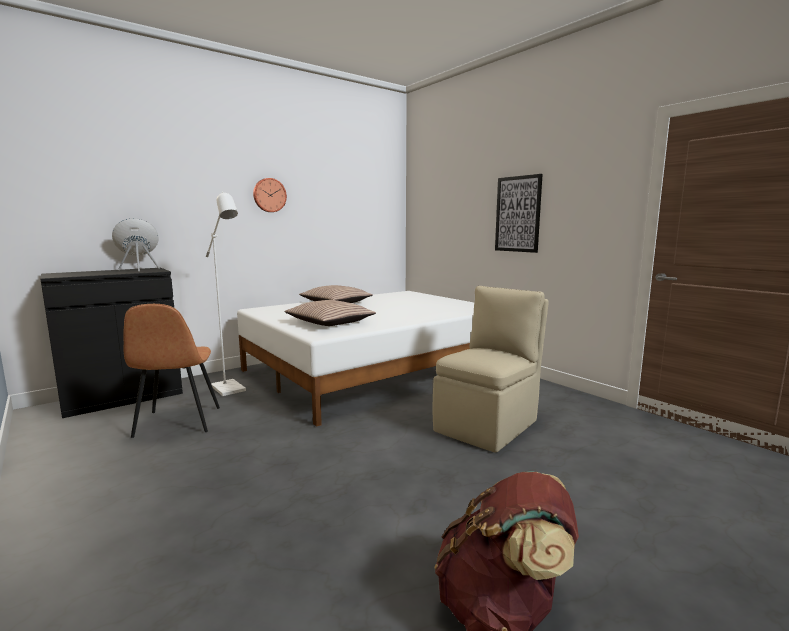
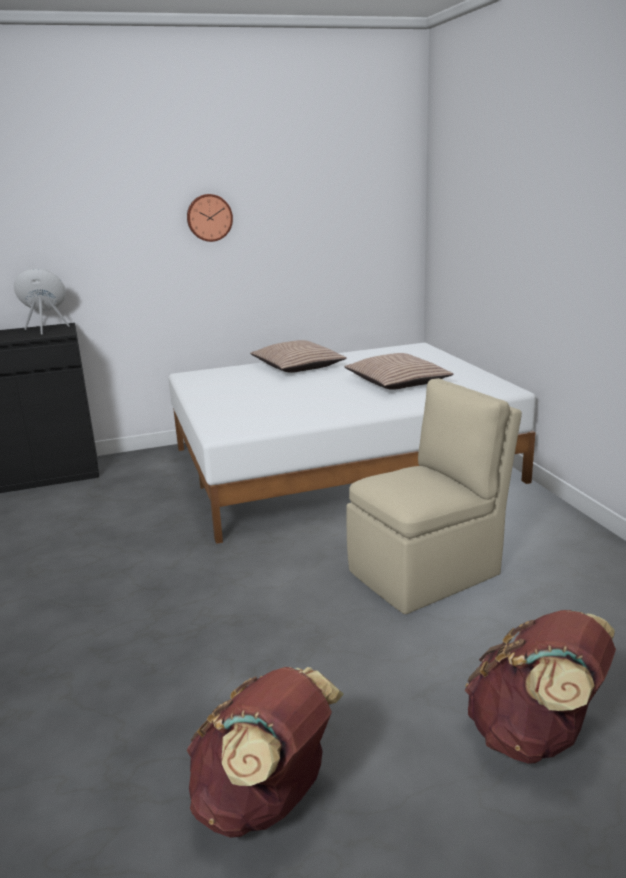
camera: 20 degrees right, 10 degrees up
(177, 423) = (75, 518): brown chair -> none
(231, 390) = (151, 478): white floor lamp -> none
(330, 322) = (256, 408): pillow -> pillow (397, 382)
(518, 214) = (553, 248): picture -> none
(647, 513) = (534, 735): none -> brown backpack

